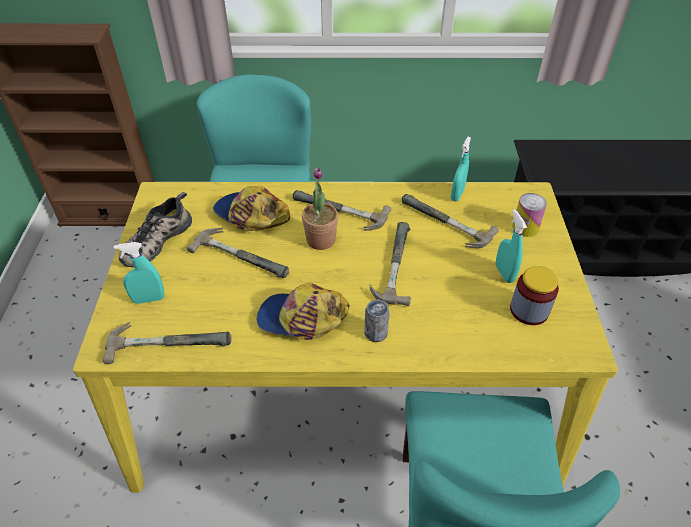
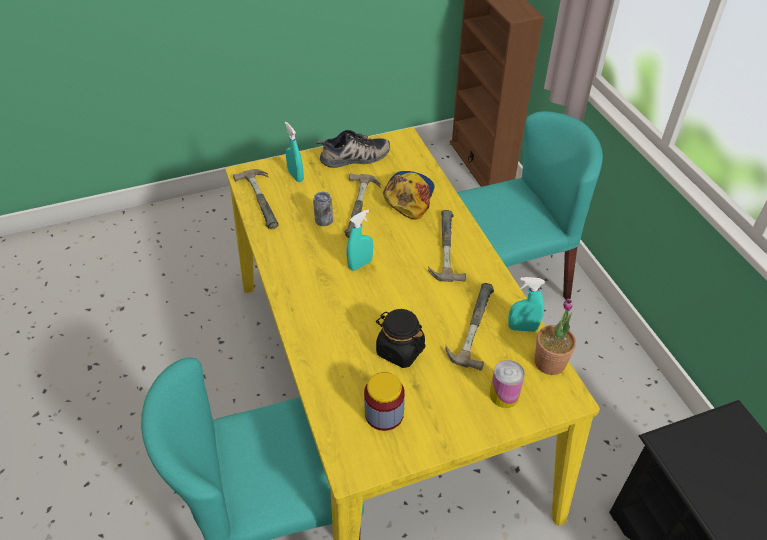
camera: 70 degrees right, 0 degrees up
(156, 239) = (355, 158): shoe -> shoe turned 150 degrees clockwise
(302, 318) = (310, 260): cap -> none
(321, 240) = (402, 246): potted plant -> potted plant (549, 362)
(376, 333) = (312, 308): can -> can (324, 221)
(390, 264) = (395, 299): hammer -> none
(457, 279) = (399, 350): none -> black jar
(504, 273) = (425, 386): turquoise spray bottle -> turquoise spray bottle (360, 264)

